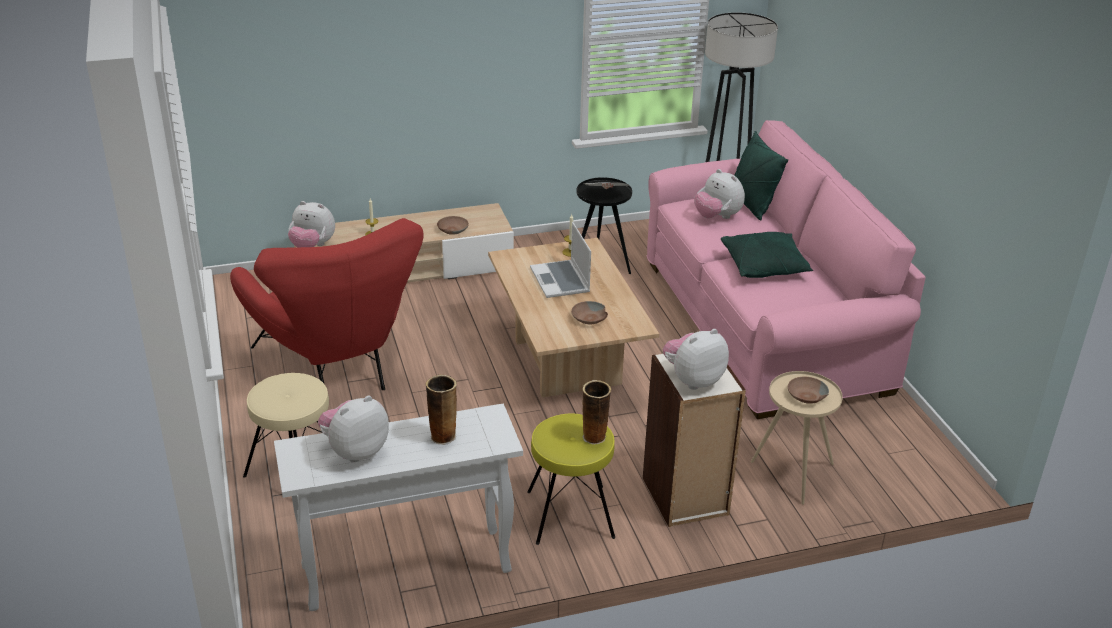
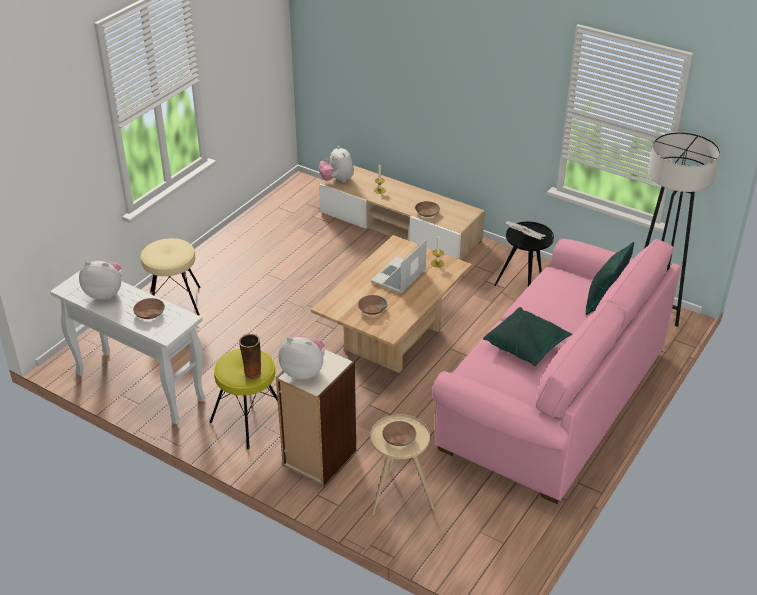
camera: 50 degrees right, 5 degrees up
(339, 368) = (276, 263): red armchair -> none
(443, 436) = (149, 313): vase -> brown bowl
(717, 217) = (561, 295): plush toy -> none

